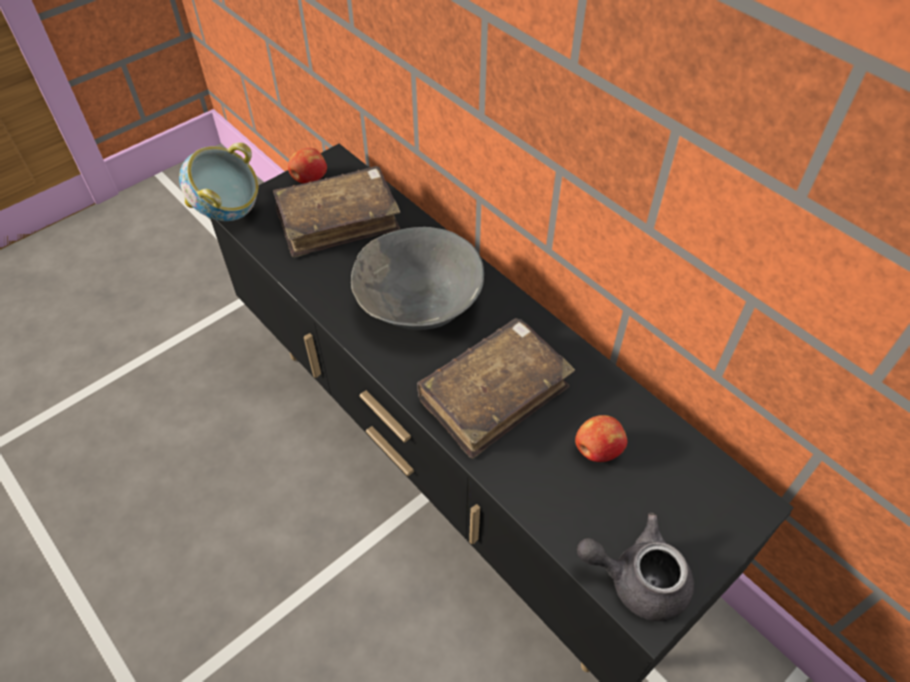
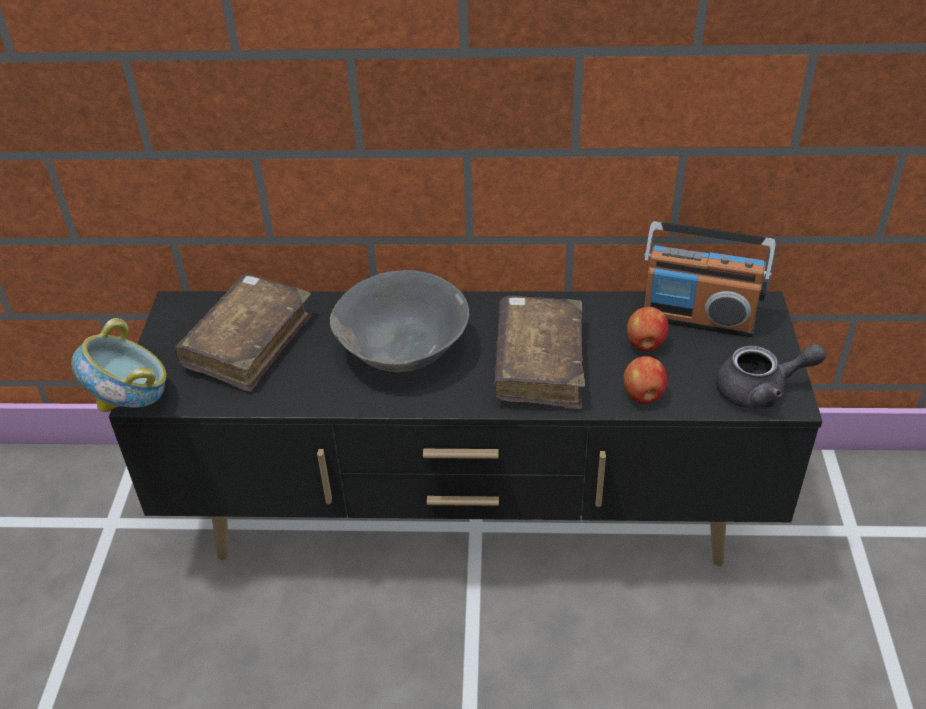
camera: 45 degrees left, 10 degrees down
(309, 179) = (173, 332): apple -> apple (643, 396)
(637, 579) = (761, 391): grey teapot -> grey teapot turned 150 degrees counterclockwise
(675, 466) = (698, 318): none -> radio

